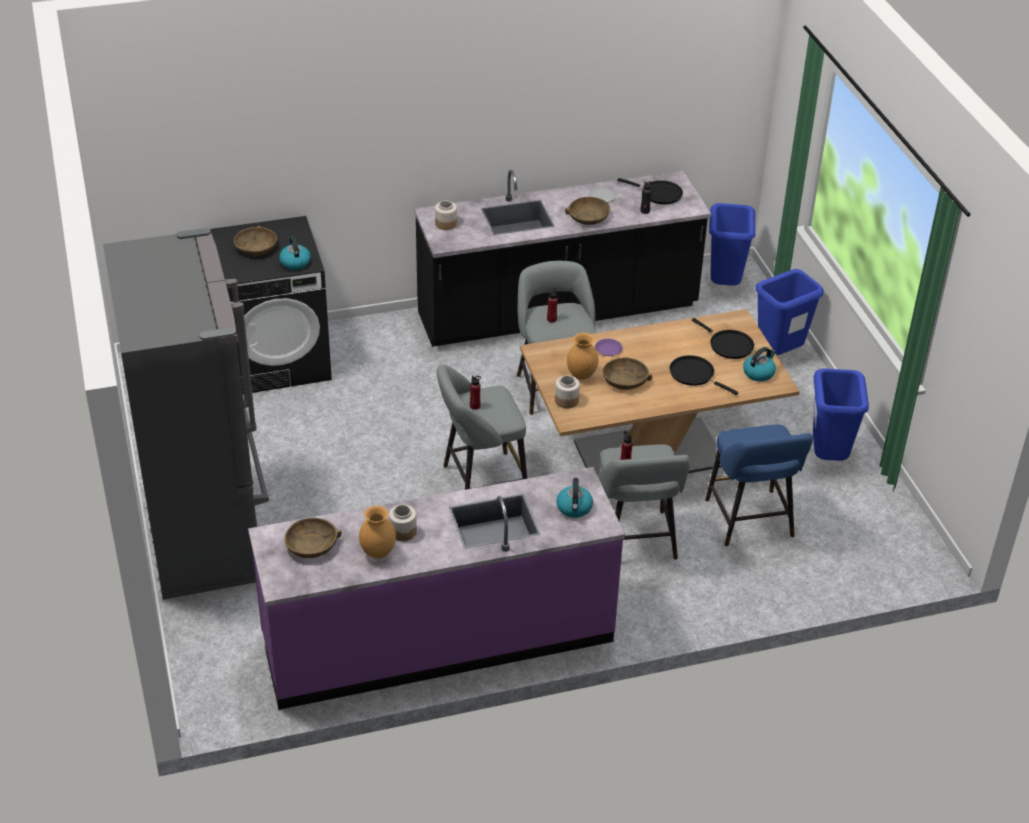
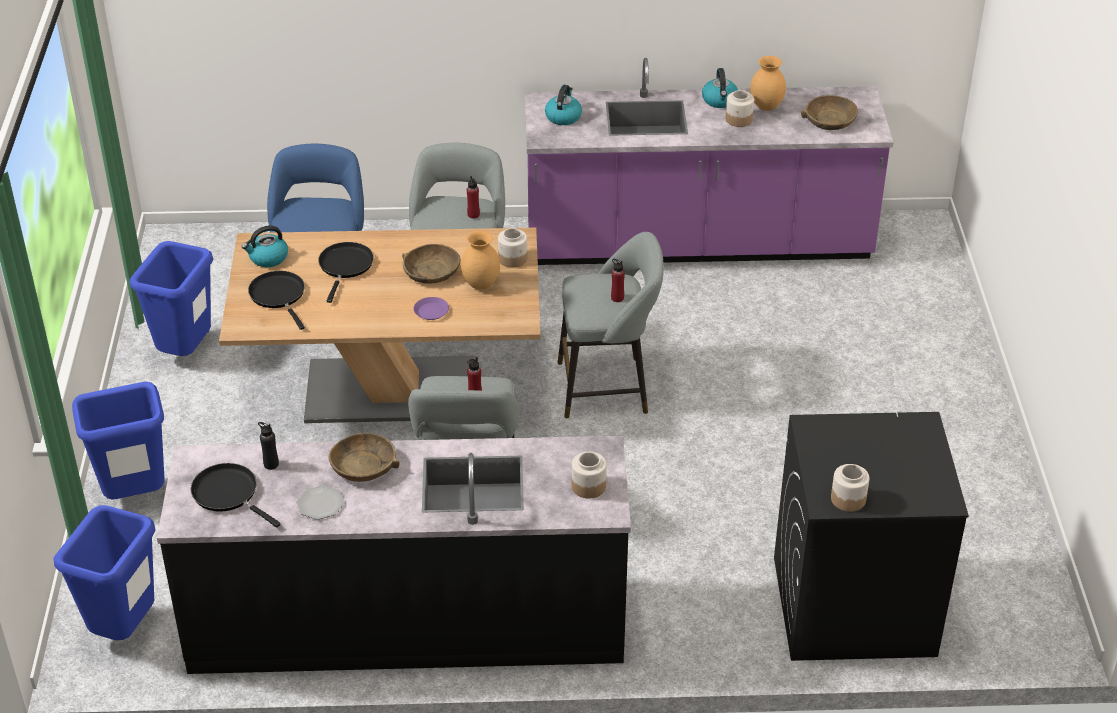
camera: 165 degrees left, 0 degrees up
(208, 533) = (936, 378): grey fridge -> none
(256, 247) = (890, 467): brown bowl -> none
(282, 228) = (848, 499): none -> jar
(295, 262) = (832, 432): kettle -> kettle (720, 101)
(694, 375) = (345, 266): black frying pan -> black frying pan turned 135 degrees counterclockwise

